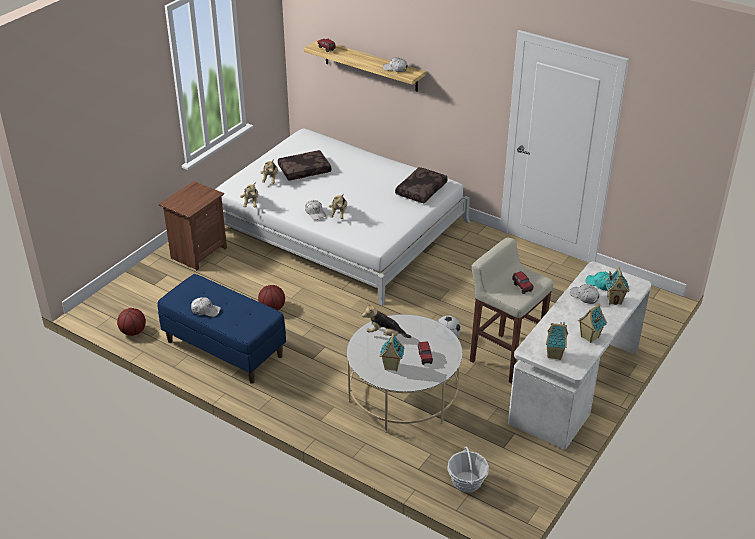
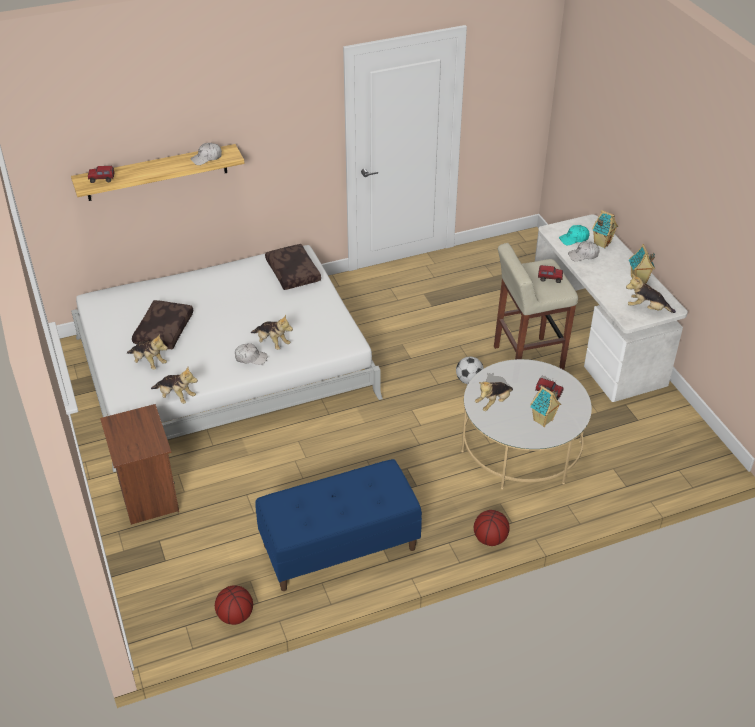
camera: 55 degrees left, 5 degrees up
(205, 310) = (334, 516): white cap -> none
(272, 308) = (309, 479): basketball -> basketball (490, 538)
(466, 482) = (663, 463): basket -> none
(555, 355) = (647, 308): toy house -> plush toy

